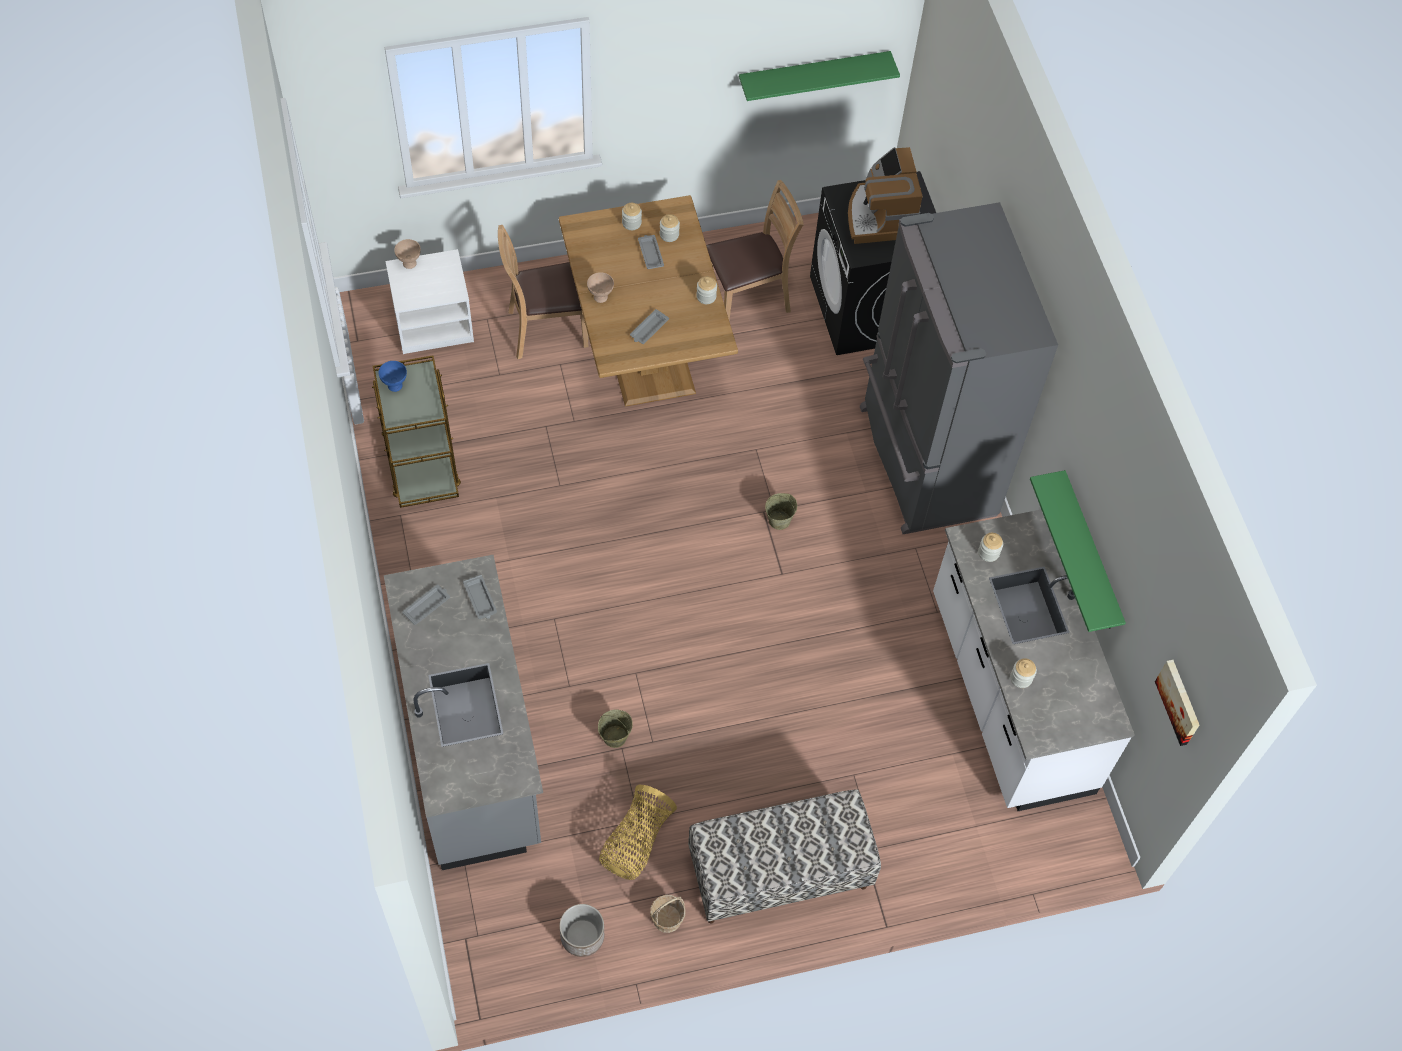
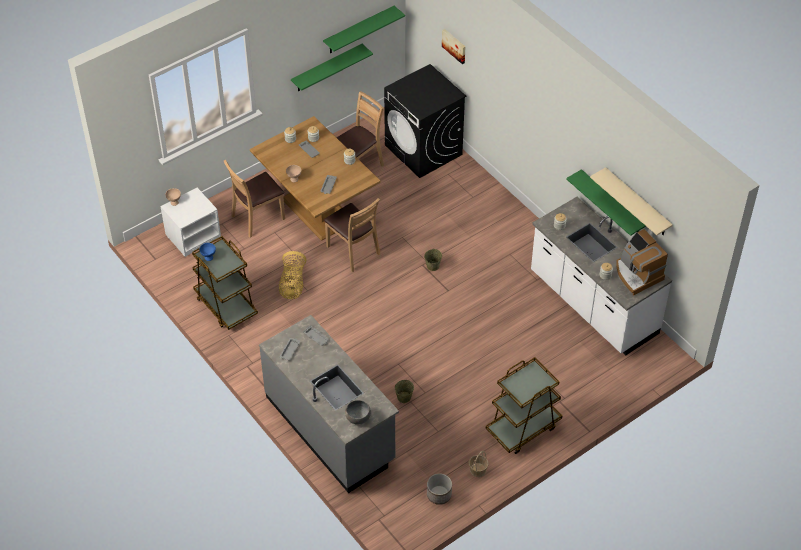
camera: 20 degrees left, 10 degrees down
(470, 776) = (358, 418): none -> grey bowl
(635, 842) = (442, 441): basket -> basket (292, 284)
(666, 444) = (353, 251): none -> brown chair
(740, 122) = (327, 68): none -> green shelf
(779, 873) = (523, 428): bench -> brown cart
(879, 216) = (421, 91): coffee machine -> coffee machine (637, 274)
(924, 462) = (492, 213): grey fridge -> none
(1123, 580) = (637, 203): none -> beige shelf
(1180, 702) = (692, 243): picture -> picture (454, 45)

